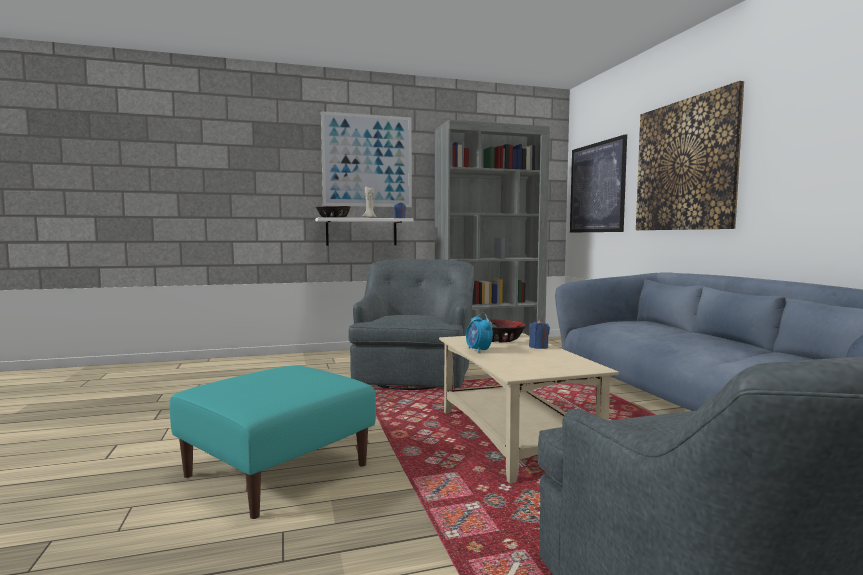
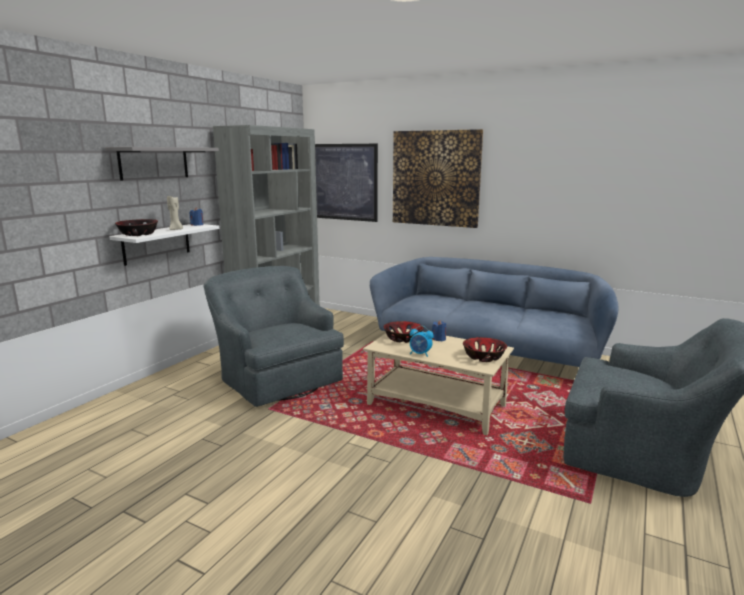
camera: 45 degrees left, 10 degrees up
(278, 469) = (360, 497): turquoise ottoman -> none
(367, 161) = (154, 163): picture -> grey shelf
(544, 368) = (483, 357): none -> bowl

